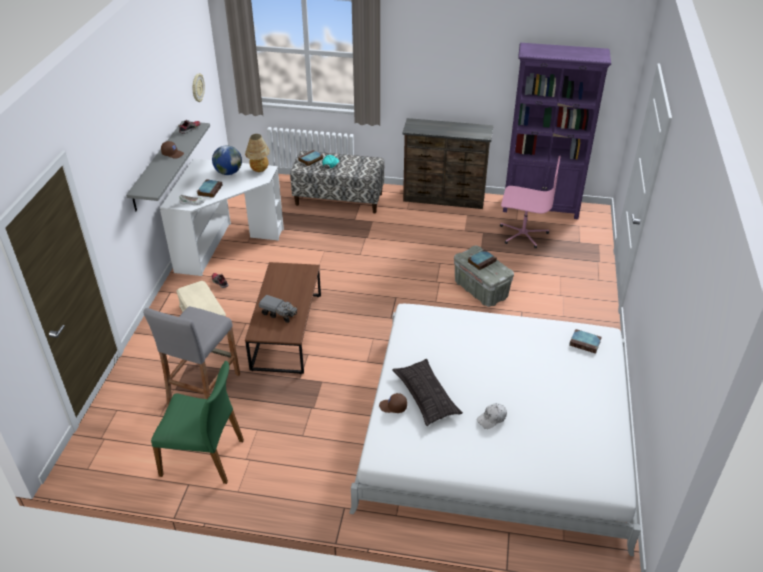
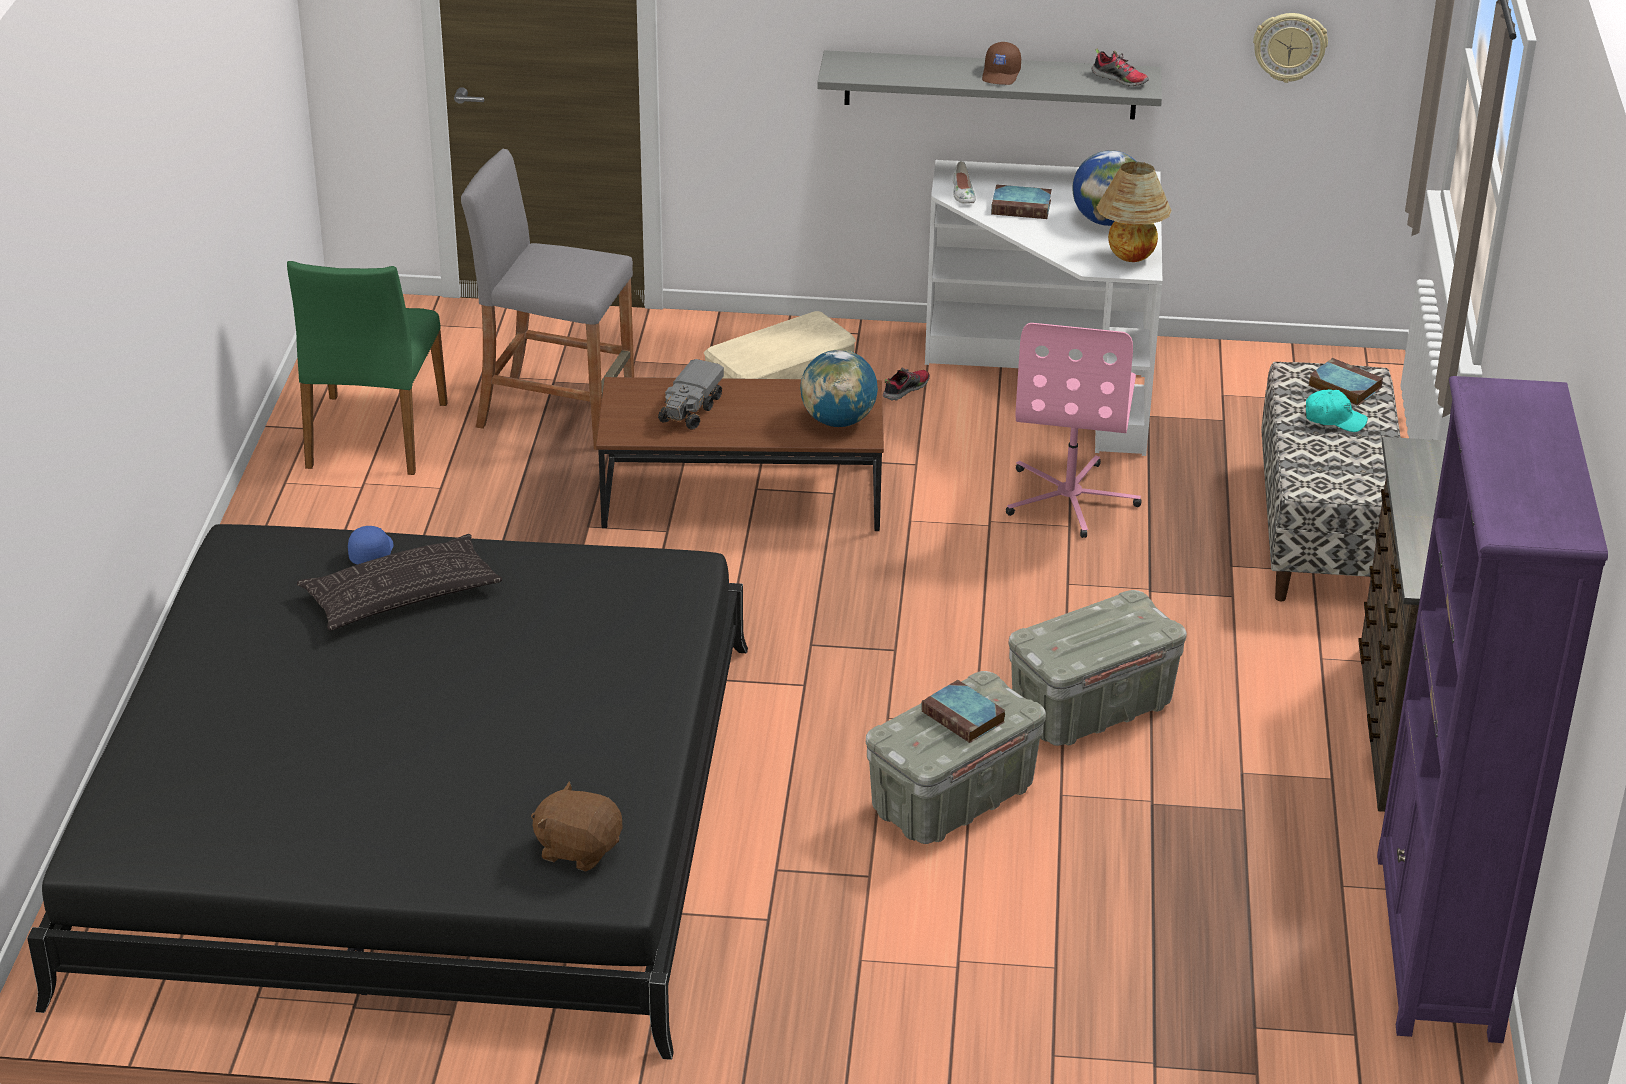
camera: 85 degrees right, 5 degrees down
(297, 274) = (838, 421): none -> globe
(393, 407) = (371, 552): brown cap -> blue cap
(432, 256) = (1091, 710): none -> grey storage box
(492, 418) = (322, 683): white cap -> none
(496, 430) = (422, 814): white bed -> black bed
(523, 234) = (1263, 896): pink office chair -> pink office chair (1070, 498)
(585, 343) = (578, 849): book -> brown plush toy

